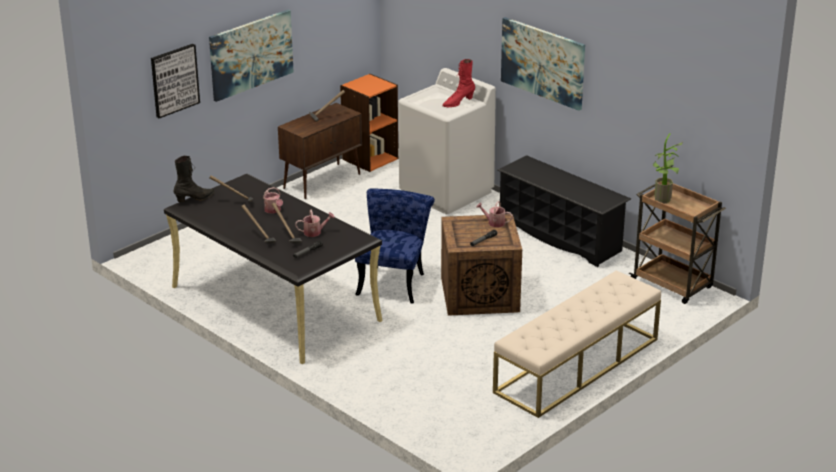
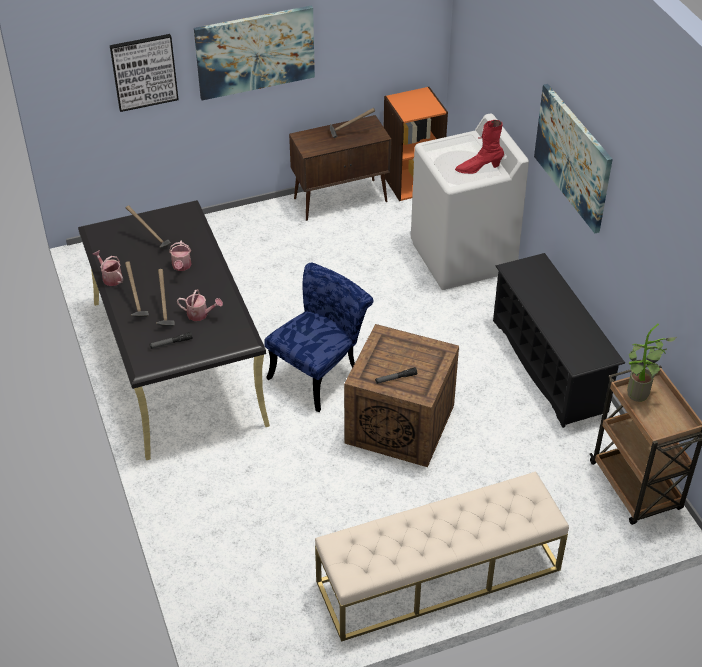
camera: 25 degrees right, 15 degrees up
(195, 199) = (115, 223): black boot -> none
(494, 223) = (427, 353): watering can -> watering can (110, 277)

